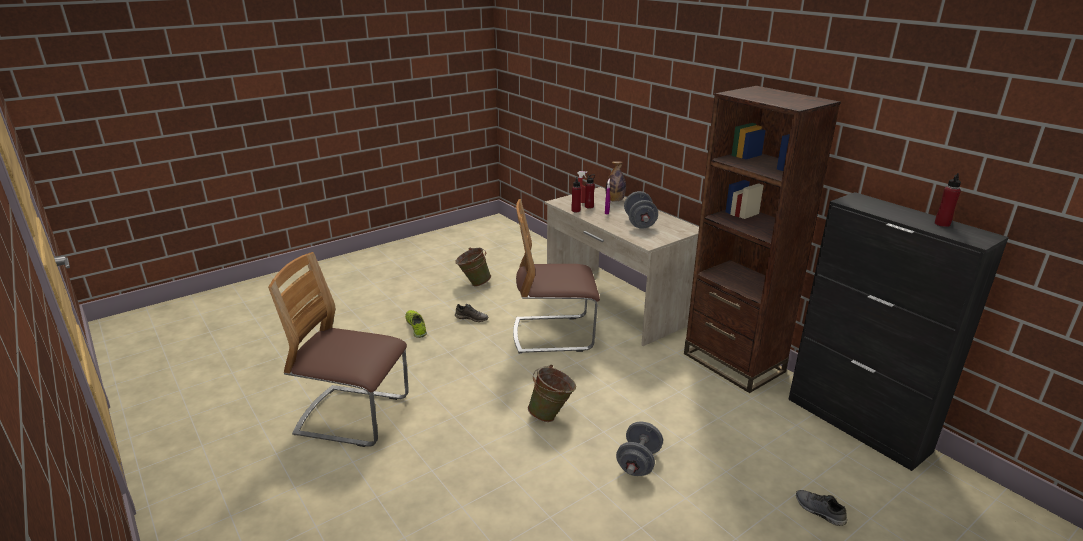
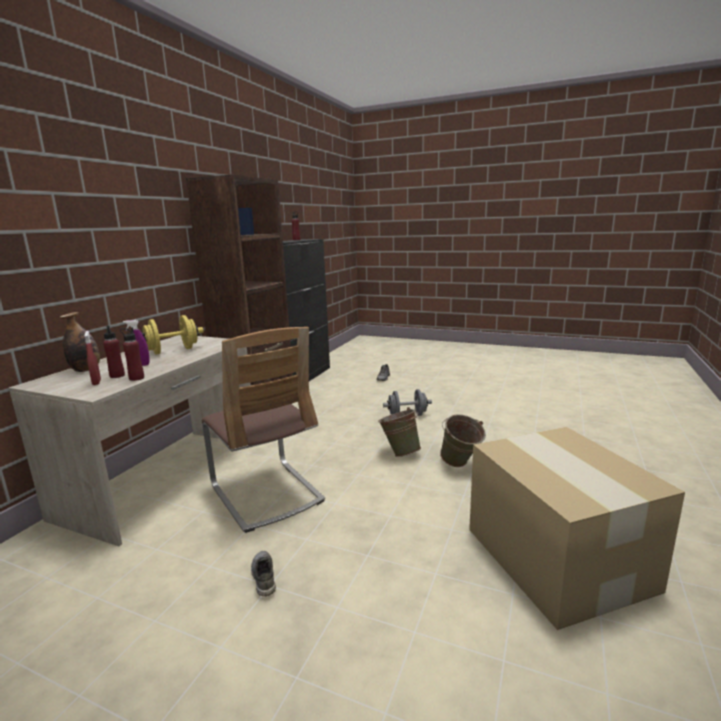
camera: 120 degrees left, 10 degrees down
(353, 416) = (558, 560): chair -> cardboard box
(416, 327) = (330, 631): shoe -> none
(473, 283) = (119, 644): green bucket -> green bucket (460, 465)
(639, 223) = (172, 351): grey dumbbell -> yellow dumbbell

